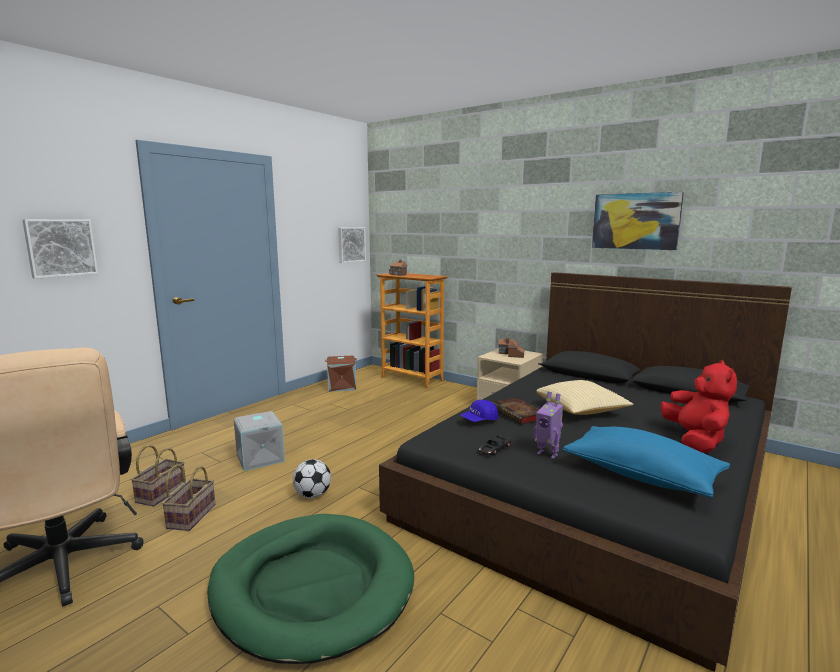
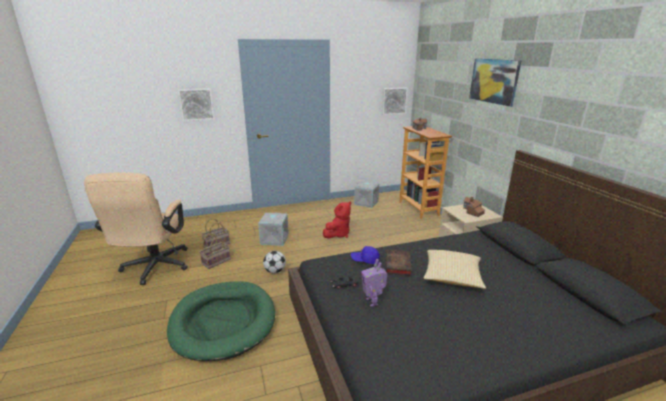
camera: 35 degrees right, 10 degrees up
(341, 386) = (366, 203): brown storage box -> grey storage box
(635, 221) = (597, 115): picture -> picture (494, 81)
(641, 476) = (410, 345): blue pillow -> none
(695, 441) = (507, 338): red plush toy -> red plush toy (338, 234)

